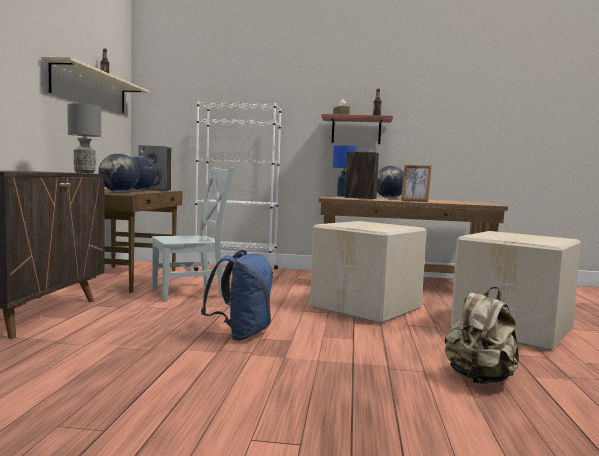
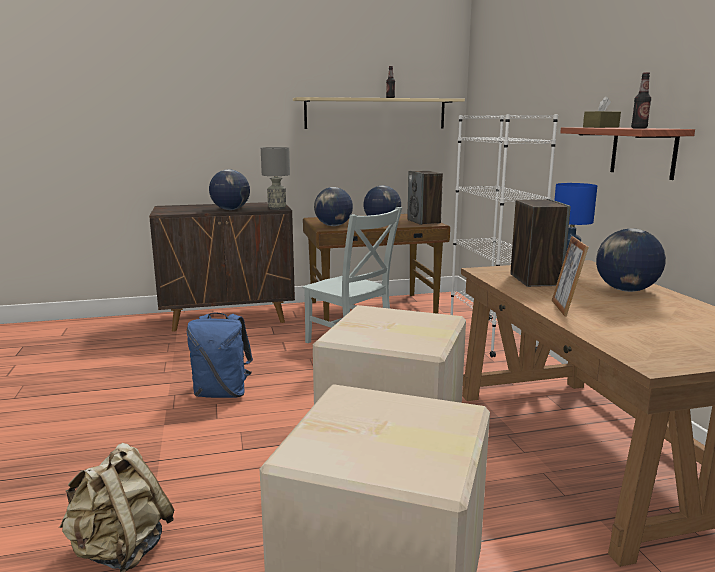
camera: 70 degrees right, 10 degrees up
(50, 172) = (231, 209): none -> globe

